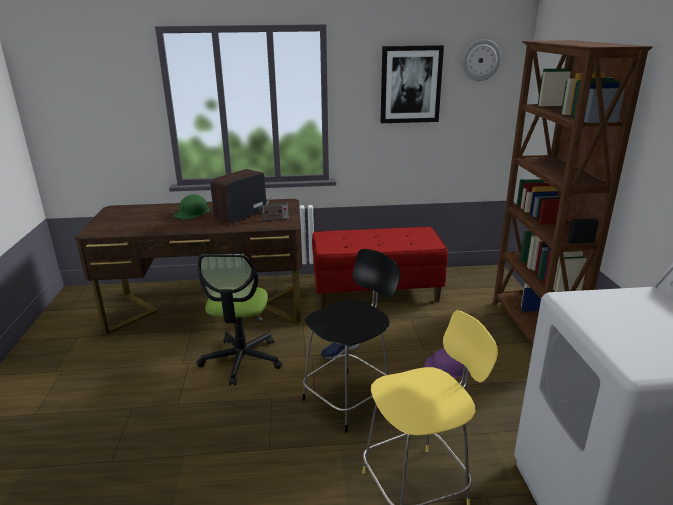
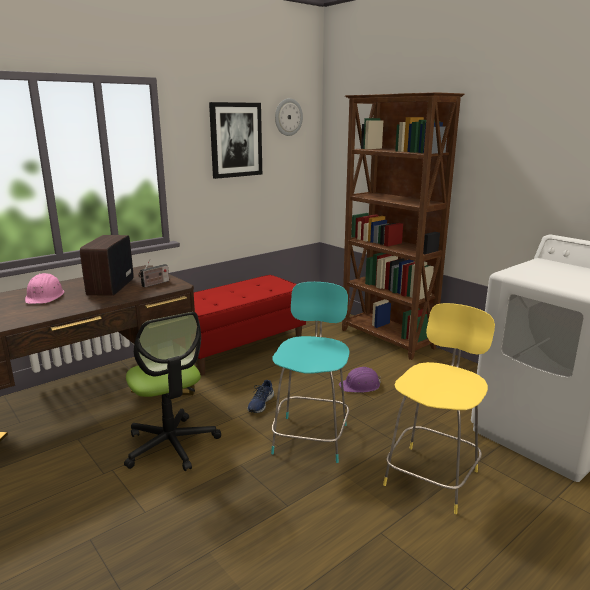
camera: 35 degrees left, 5 degrees down
(192, 213) = (45, 296): green hard hat -> pink hard hat
(349, 398) = (311, 436): black stool -> turquoise stool

